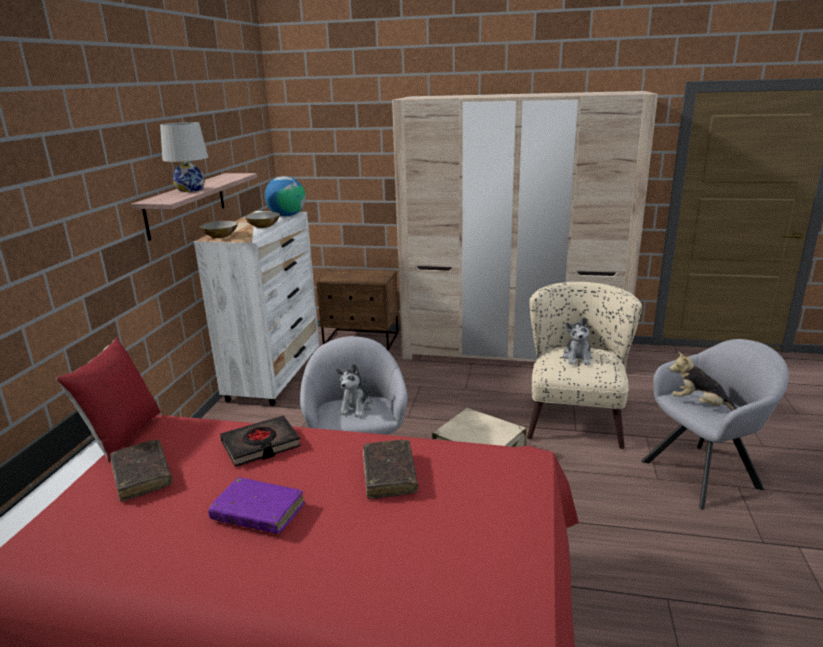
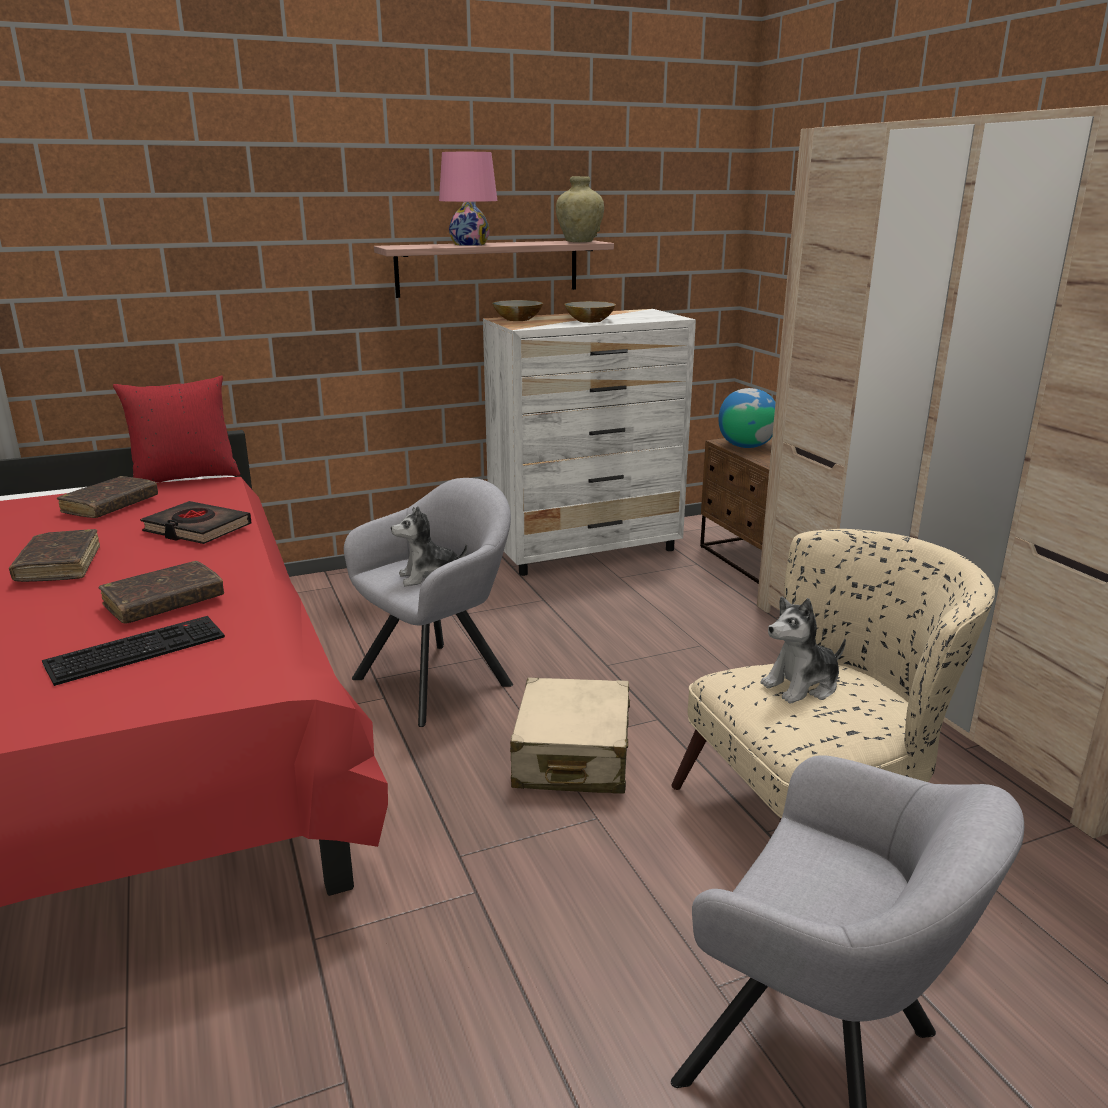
camera: 55 degrees right, 0 degrees up
(191, 189) = (470, 244): white table lamp -> pink table lamp
(232, 175) = (579, 241): none -> beige vase
(258, 513) = (59, 566): purple book -> brown book
(287, 215) = (656, 318): globe -> globe (745, 446)
(454, 494) = (137, 649): none -> keyboard
(700, 405) = (810, 880): plush toy -> none

